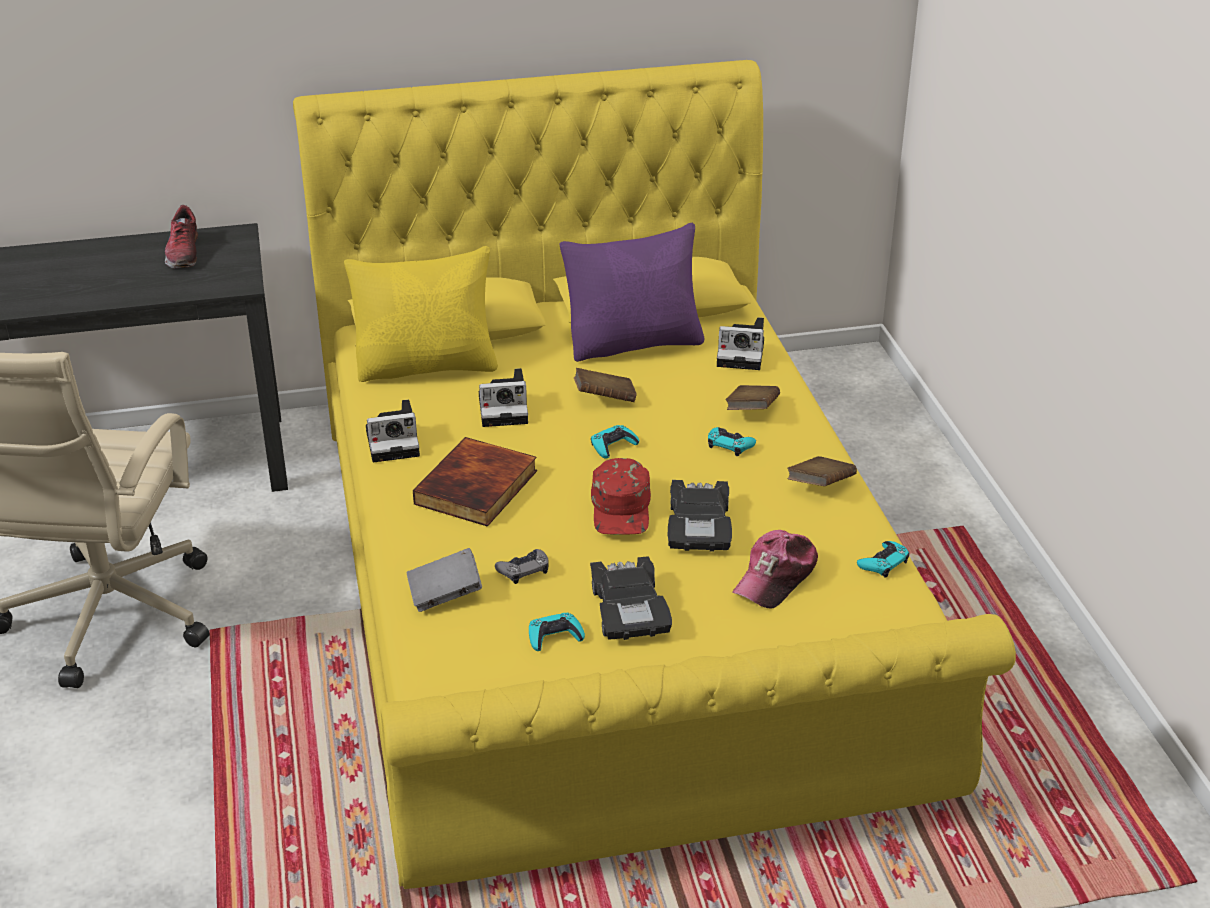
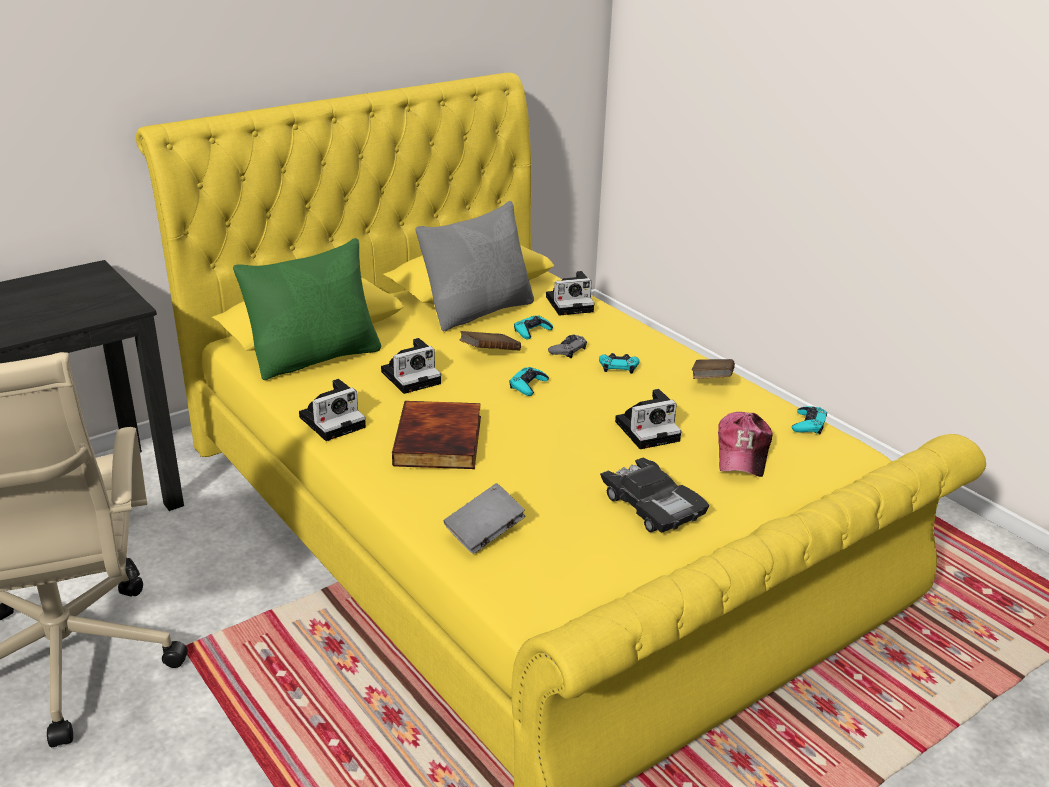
camera: 25 degrees left, 5 degrees down
(182, 252) = (45, 291): shoe -> none
(427, 366) = (316, 358): yellow pillow -> green pillow
(523, 570) = (538, 495): grey game controller -> grey game controller (568, 350)
(554, 637) = (609, 543): turquoise game controller -> turquoise game controller (532, 331)
(622, 508) = (577, 429): red cap -> none
(634, 343) = (479, 311): purple pillow -> grey pillow
(699, 527) = (649, 430): black toy car -> camera
(751, 411) = (612, 341): brown book -> none

